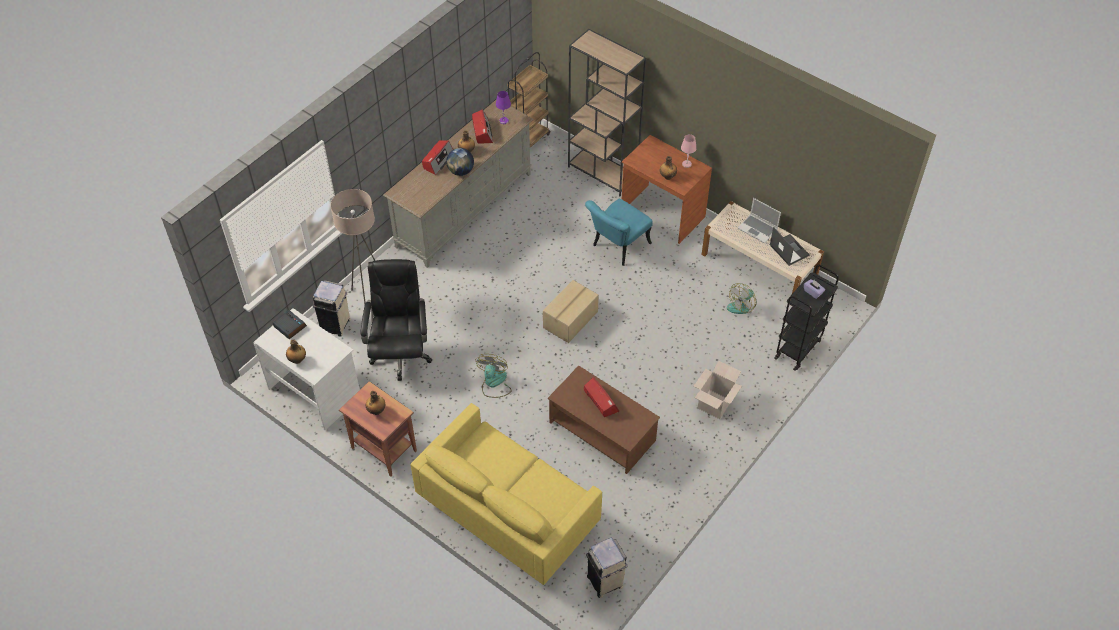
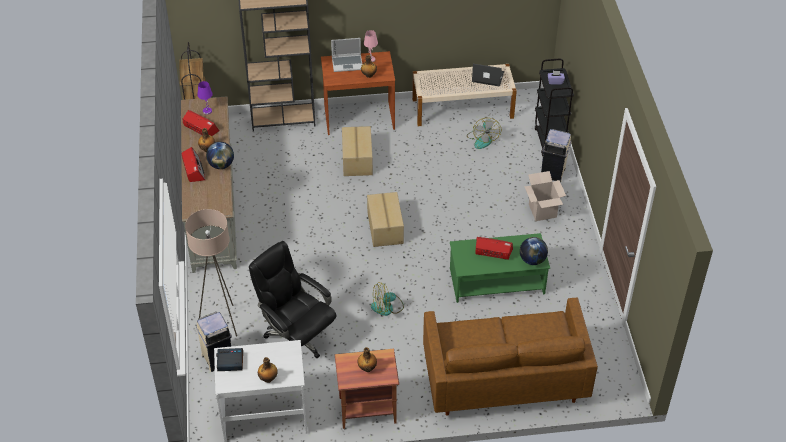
camera: 45 degrees left, 5 degrees down
(494, 383) = (387, 307): fan -> fan turned 75 degrees counterclockwise
(508, 513) = (504, 378): yellow sofa -> brown sofa
(601, 431) = (496, 281): brown coffee table -> green coffee table
(605, 582) = (615, 368): beige trash can -> beige trash can (553, 173)
(617, 247) = (356, 160): turquoise chair -> cardboard box
(623, 433) = (532, 260): none -> globe
(758, 229) = (452, 77): laptop -> laptop (347, 63)

